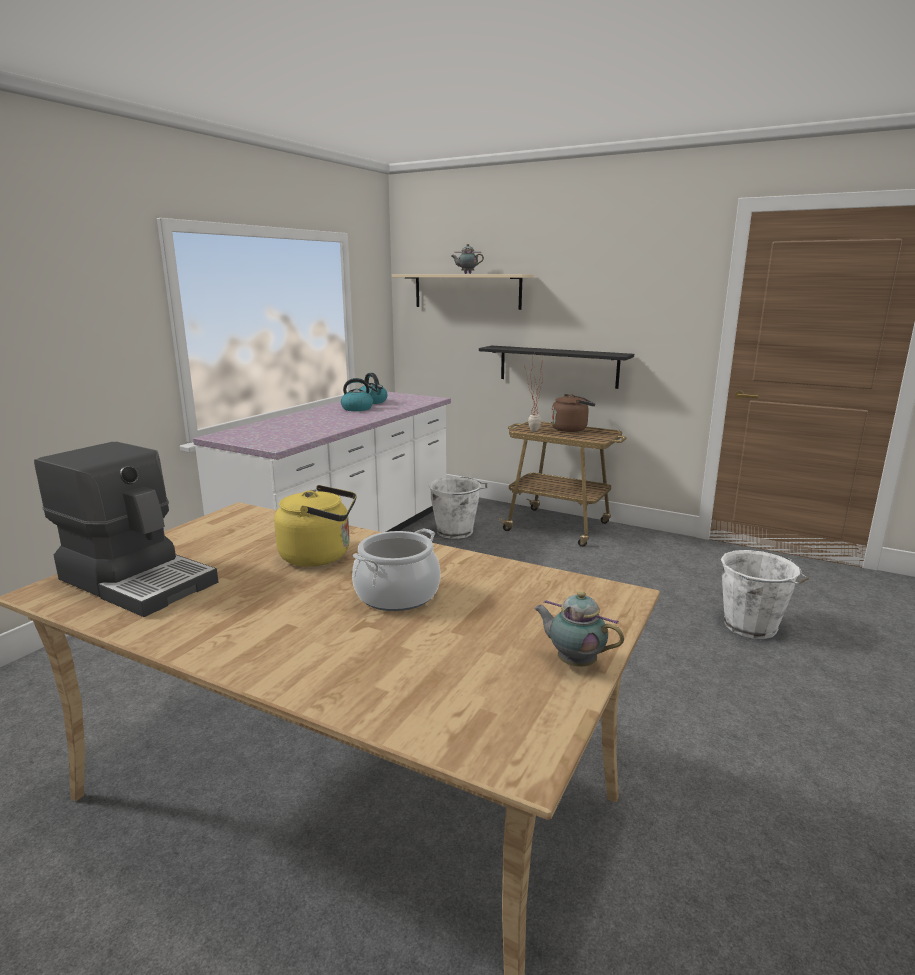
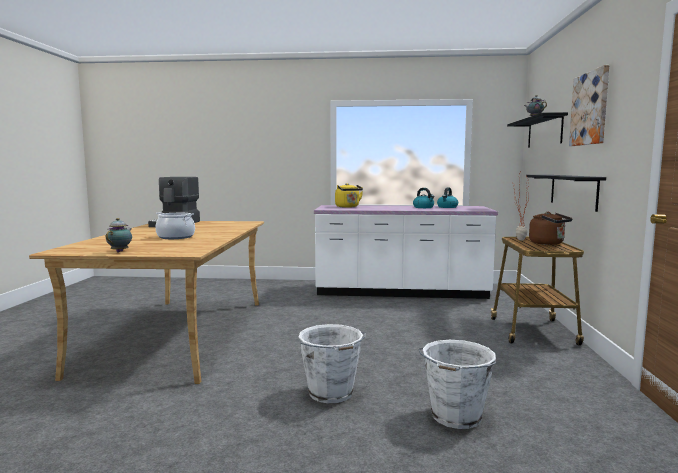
camera: 65 degrees right, 10 degrees down
(320, 556) = (209, 230): yellow kettle -> yellow kettle (348, 207)
(456, 532) = (463, 308): white bucket -> white bucket (331, 394)
(467, 291) = (544, 132): beige shelf -> black shelf
(591, 277) = (590, 108): none -> picture

